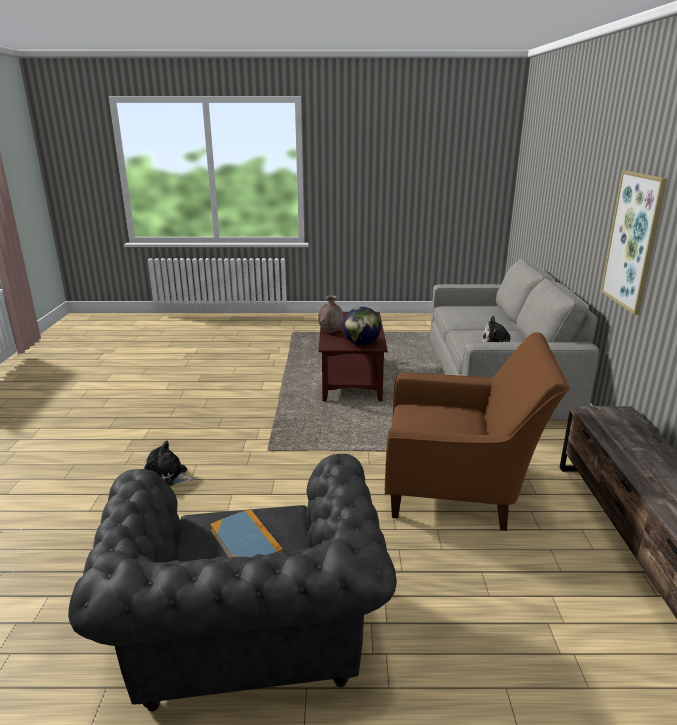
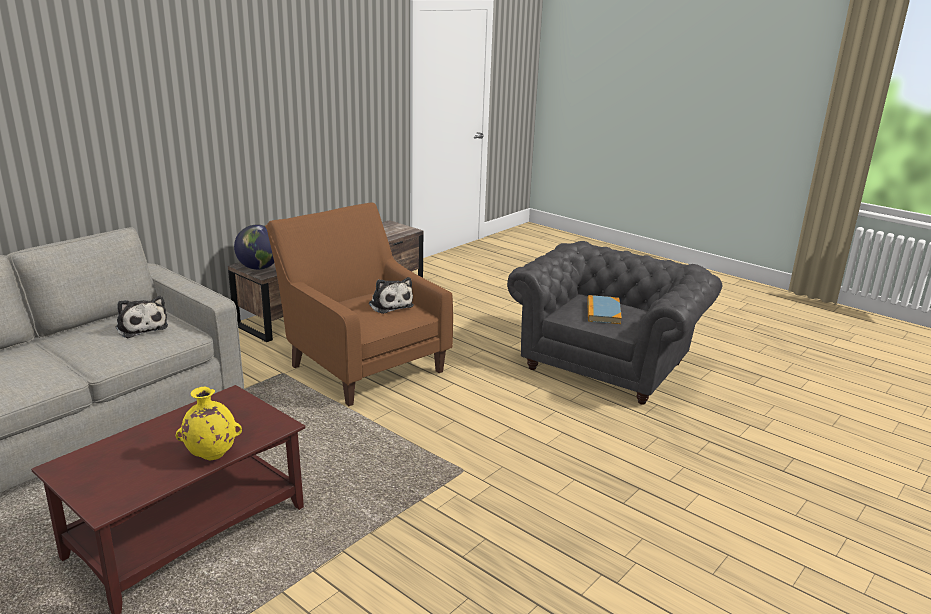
camera: 140 degrees left, 0 degrees up
(168, 476) = (597, 494): plush toy -> plush toy (390, 305)
(330, 331) = (211, 455): brown vase -> yellow vase
(361, 344) = (237, 408): globe -> globe (259, 268)
(633, 241) = (141, 135): picture -> none

